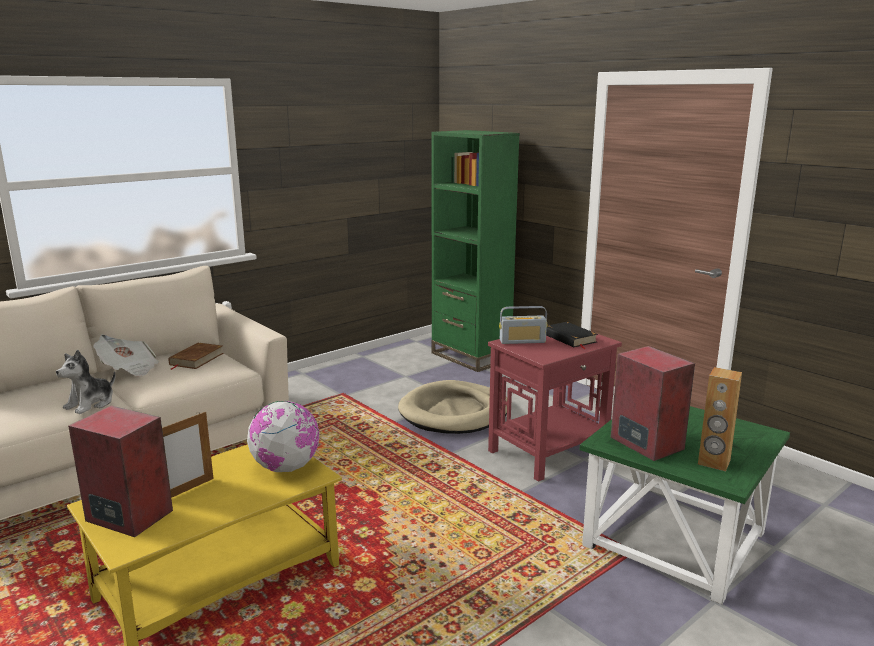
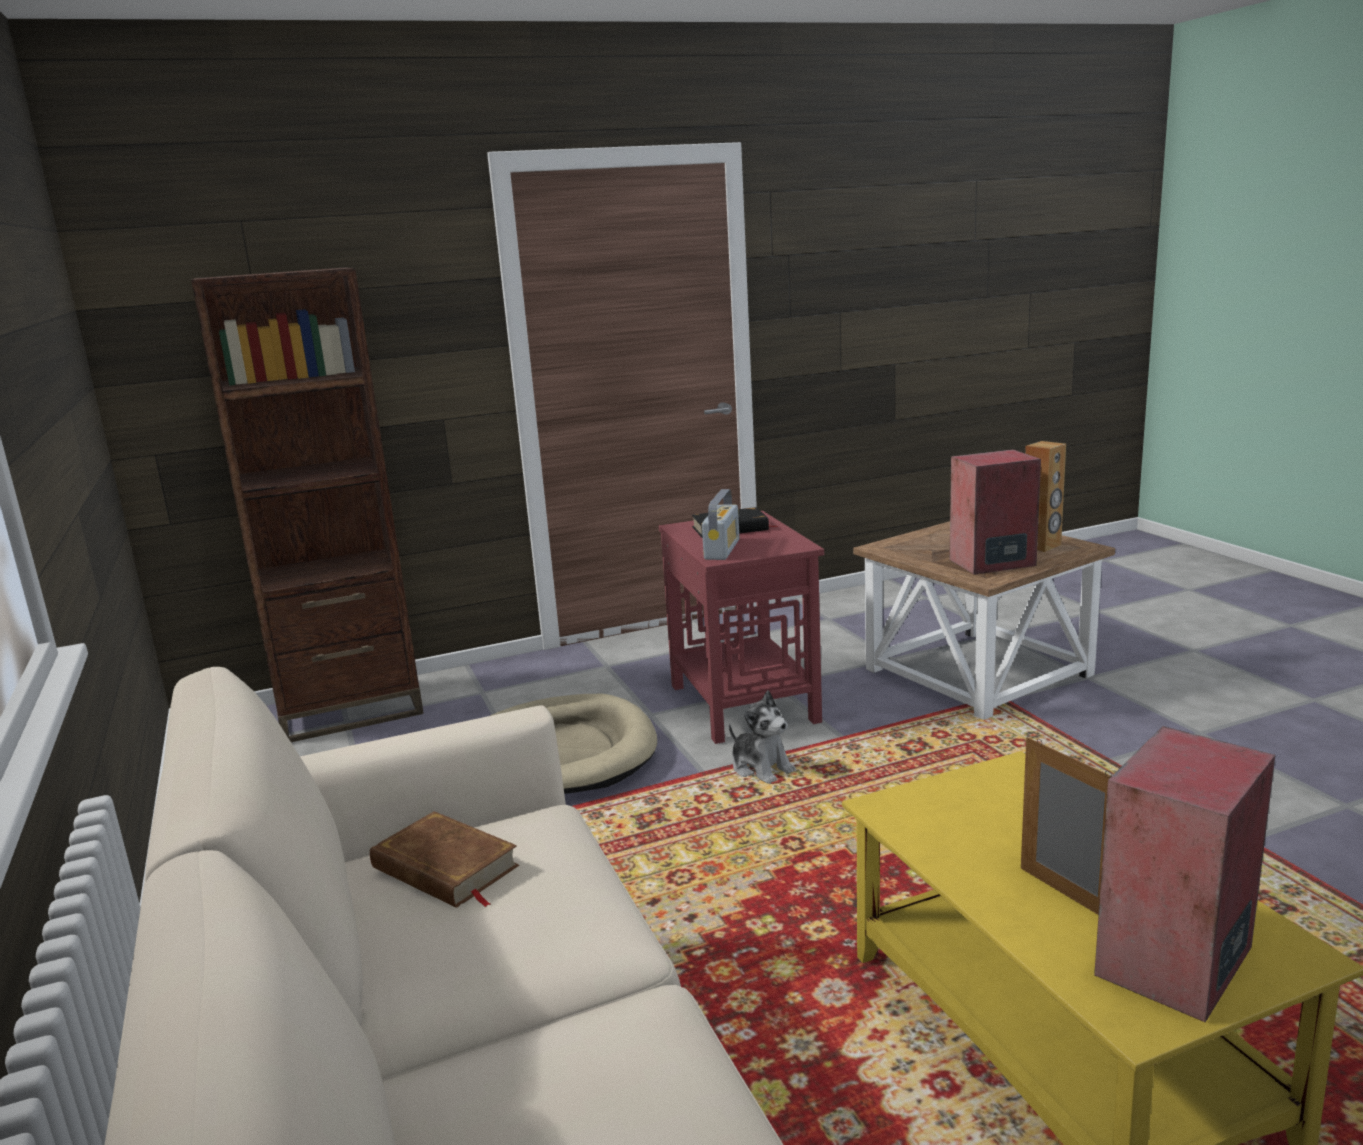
camera: 70 degrees left, 0 degrees up
(90, 404) = (643, 1041): plush toy -> plush toy (761, 768)
(129, 368) = (420, 982): newspaper -> none
(286, 467) = (985, 795): globe -> none
(470, 357) = (350, 710): green bookcase -> brown bookcase
(677, 539) = (977, 671): green side table -> brown side table

